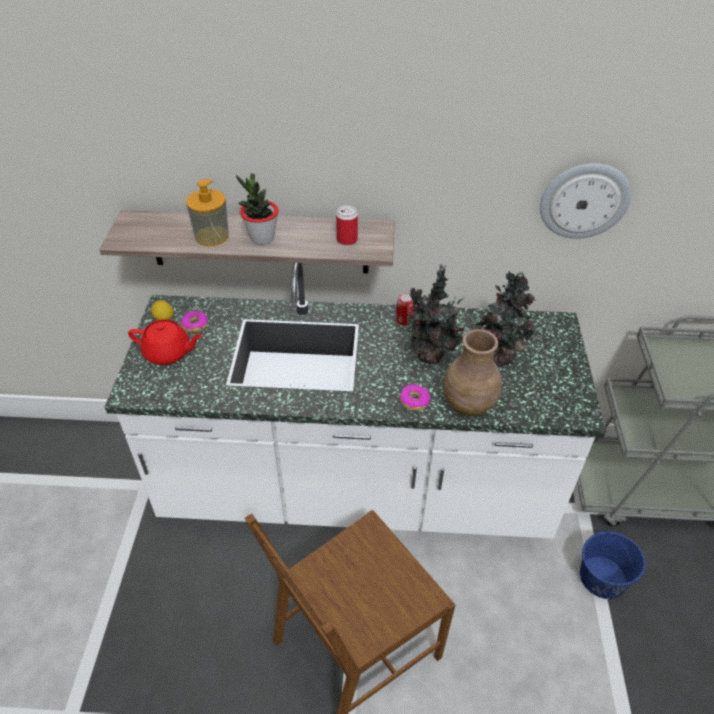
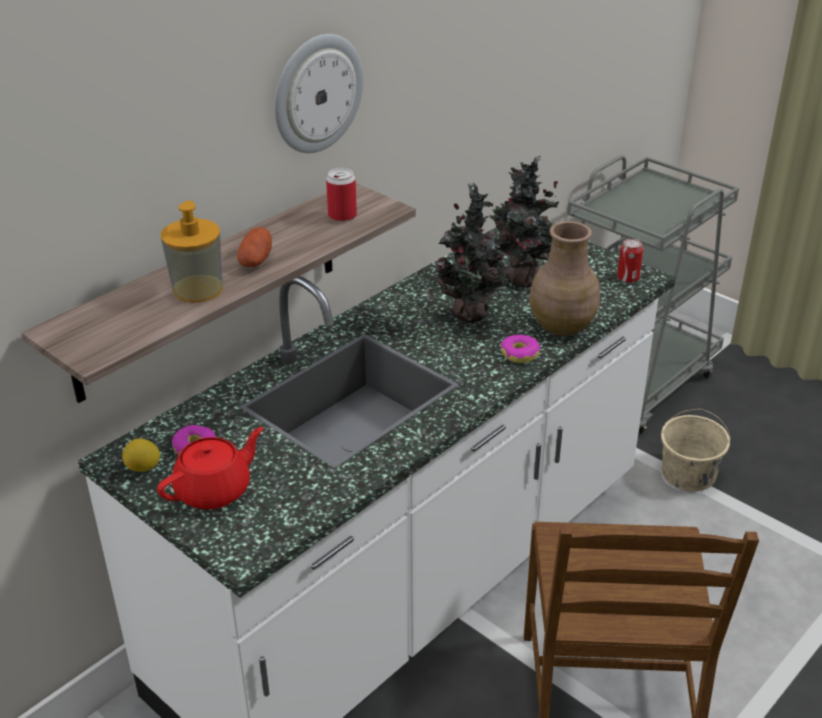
camera: 50 degrees left, 10 degrees down
(262, 238) = (256, 260): potted plant -> potato
(404, 321) = (400, 305): can -> can (628, 278)
(584, 200) = (503, 76): wall clock -> wall clock (316, 93)
(603, 578) = (689, 474): blue bucket -> beige bucket

